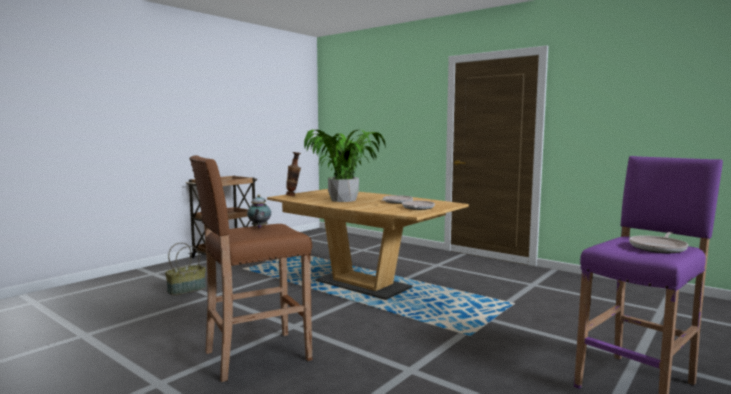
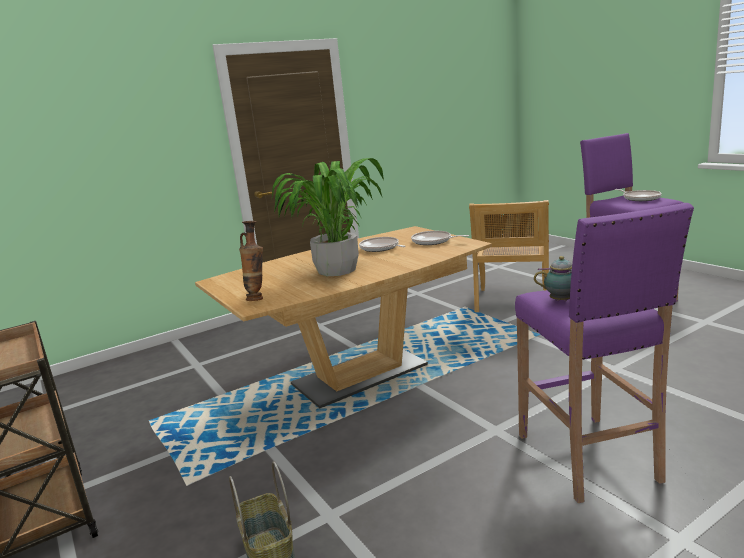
camera: 70 degrees left, 10 degrees up
(255, 356) = (589, 459): brown stool -> purple stool
(551, 321) = (512, 301): none -> beige chair

